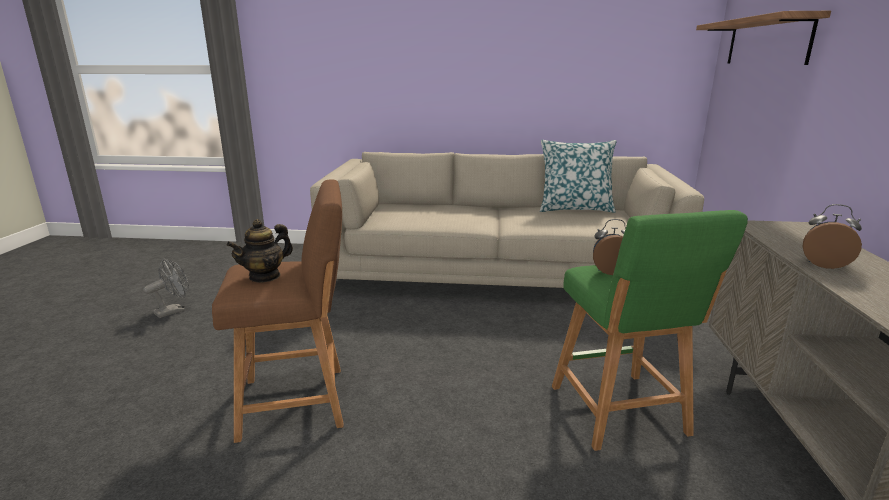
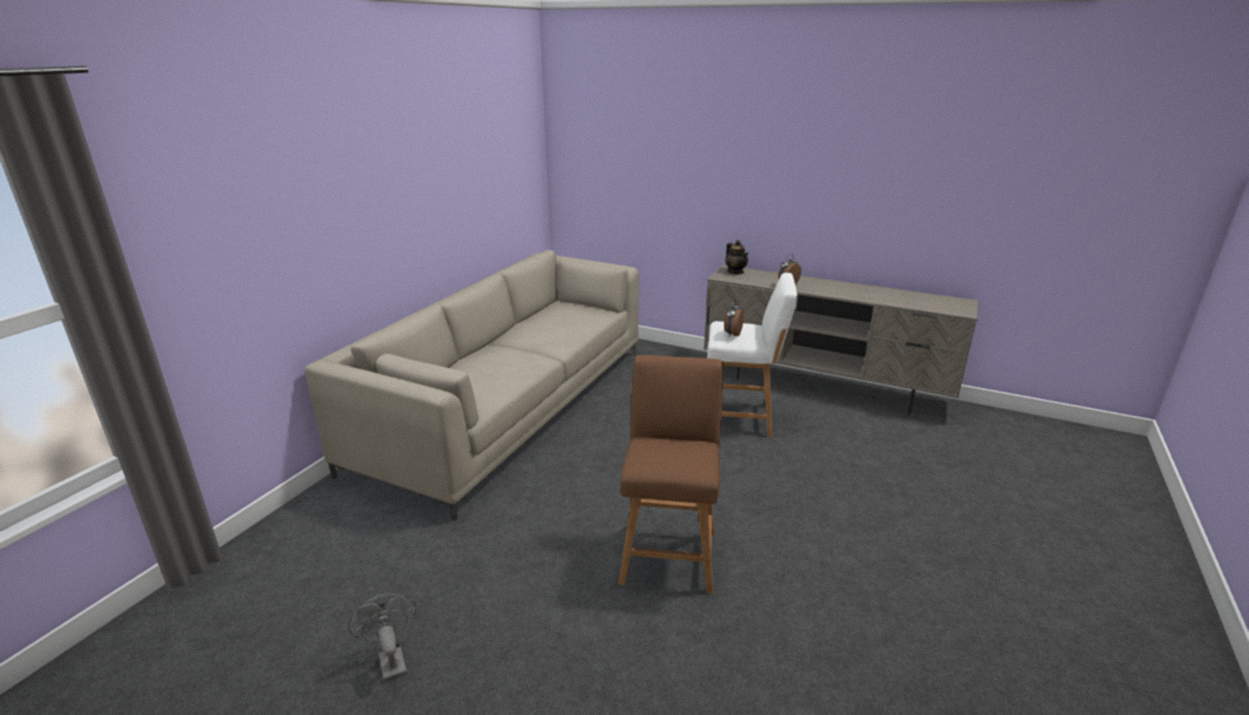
camera: 70 degrees left, 5 degrees up
(265, 276) = (679, 453): teapot -> teapot (735, 272)
(574, 209) = (538, 314): pillow -> none
(621, 414) = (742, 418): green stool -> white stool
(767, 41) = (623, 149): shelf -> none

